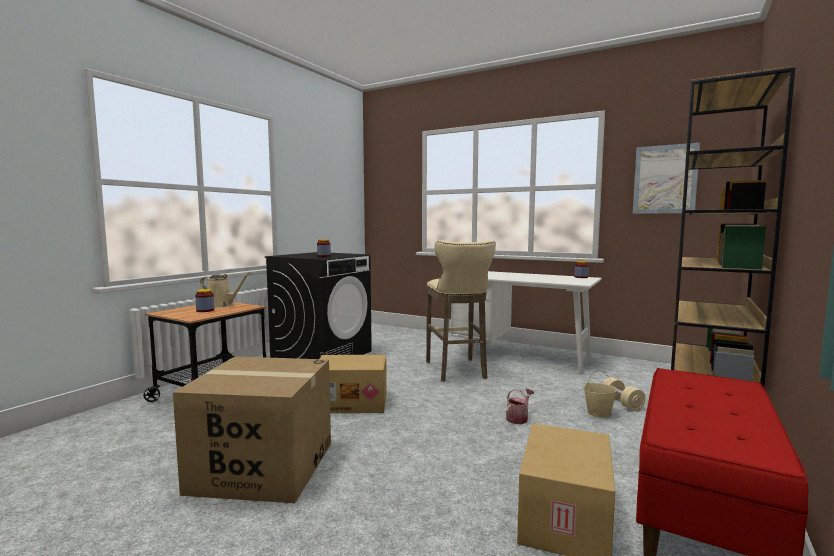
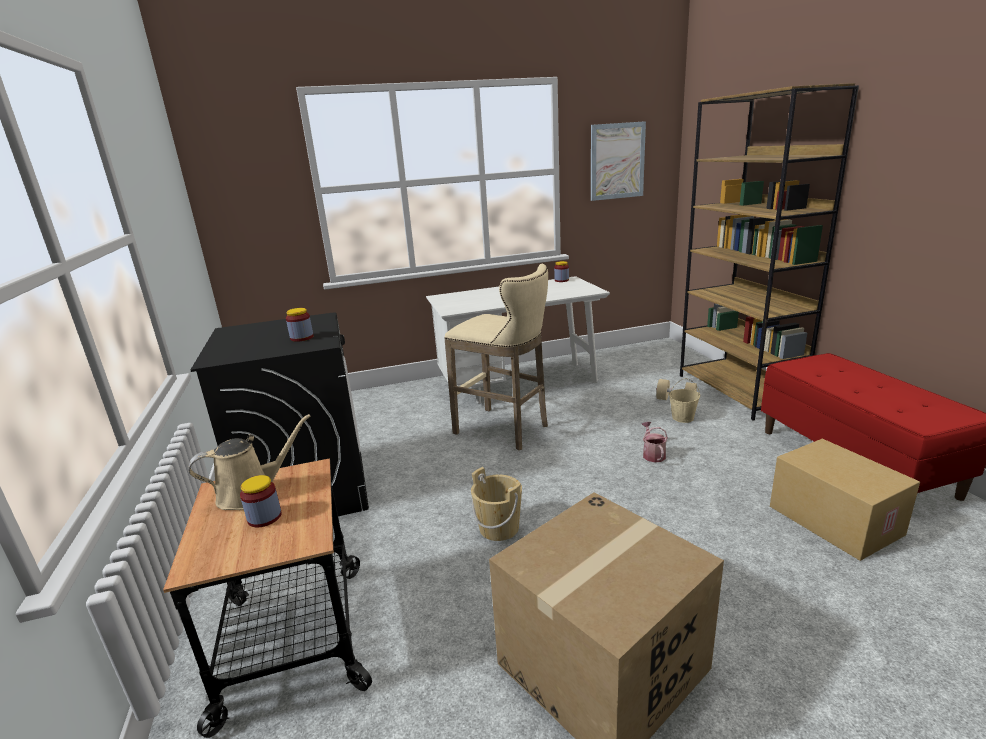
camera: 45 degrees left, 15 degrees up
(352, 402) = (499, 528): cardboard box -> beige bucket

